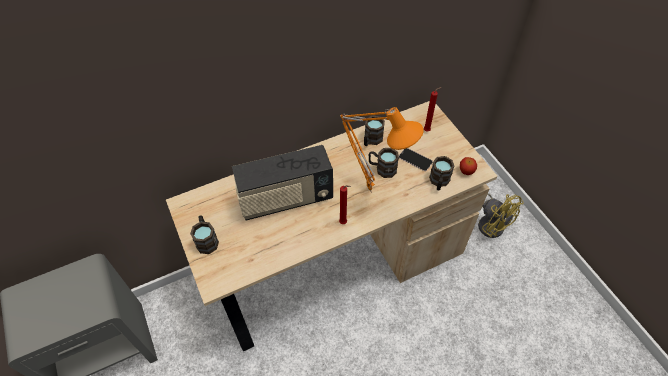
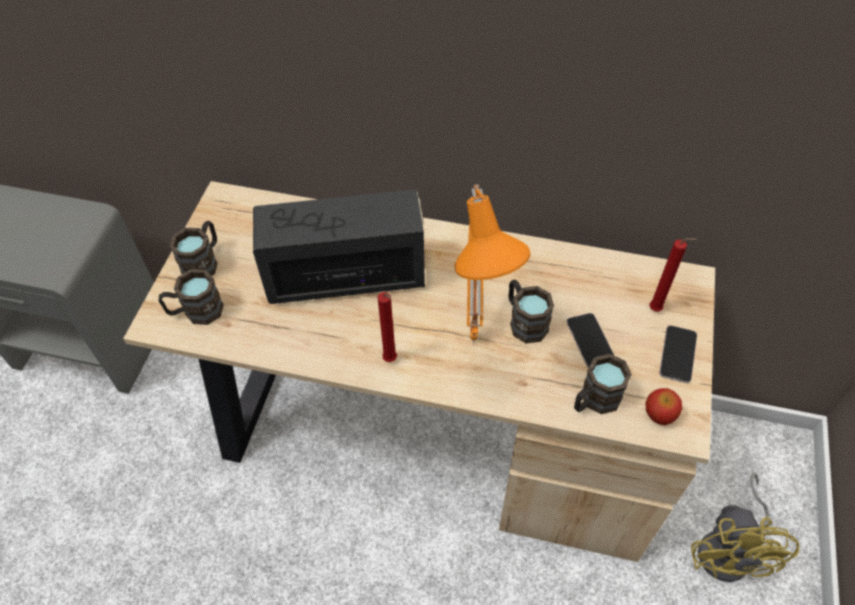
camera: 40 degrees right, 0 degrees up
(286, 200) = (347, 276): radio -> radio turned 150 degrees clockwise
(371, 140) = (549, 270): brown mug -> brown mug (196, 312)
(451, 143) = (678, 354): none -> phone

